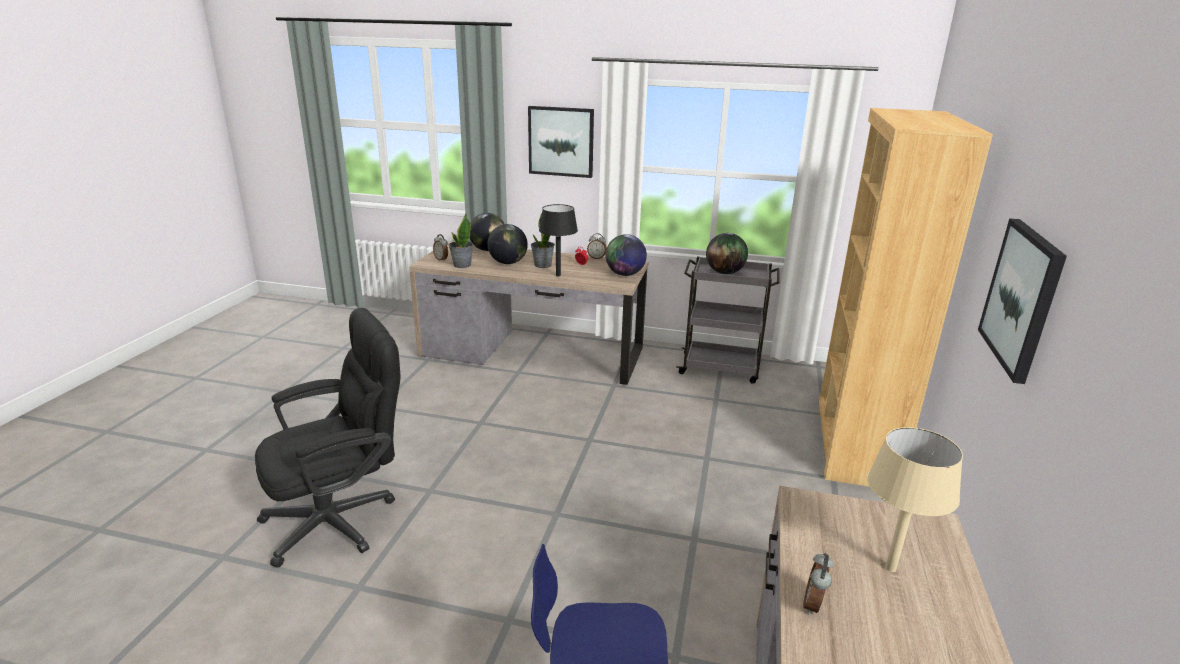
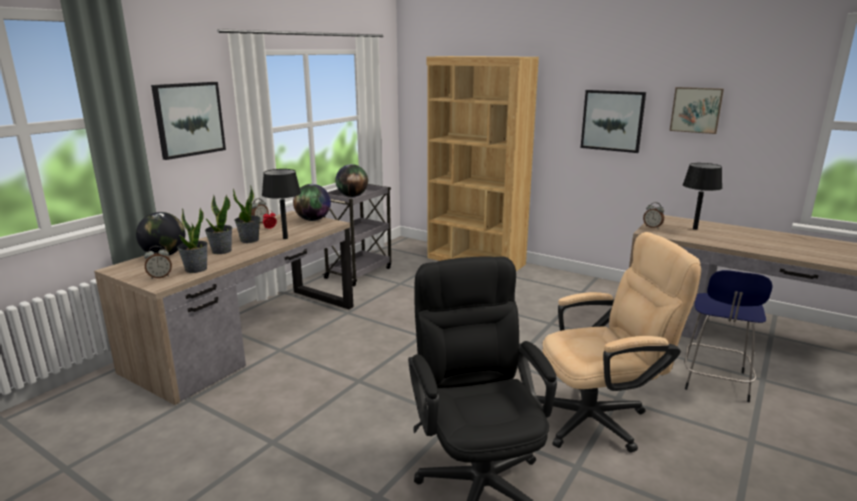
camera: 70 degrees left, 5 degrees down
(456, 603) = (600, 418): none -> beige office chair
(508, 263) = (221, 251): globe -> potted plant
(814, 605) = (724, 243): alarm clock -> alarm clock (652, 227)
(891, 568) = (695, 229): beige table lamp -> black table lamp
(1105, 336) = (696, 110): none -> picture

